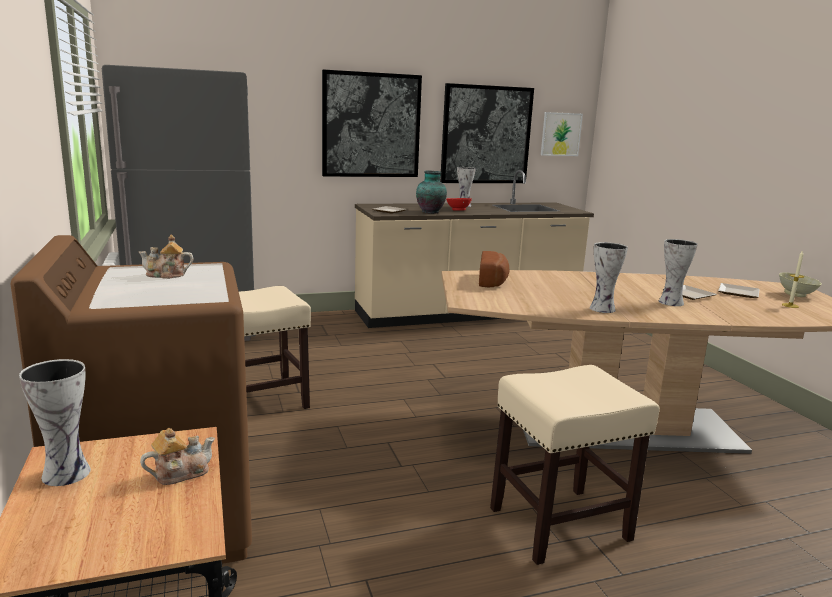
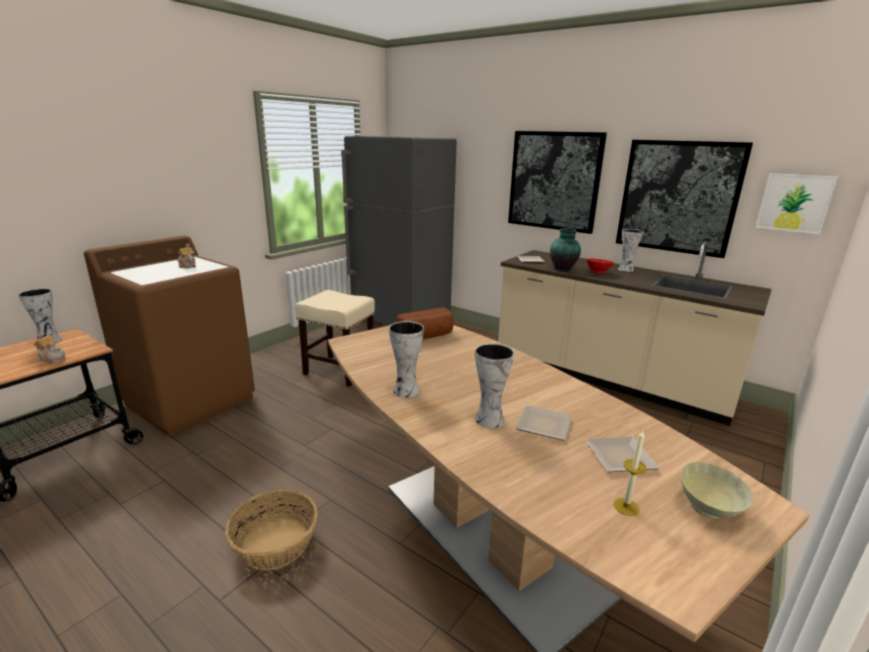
camera: 55 degrees right, 5 degrees up
(561, 523) = (276, 543): beige stool -> basket

